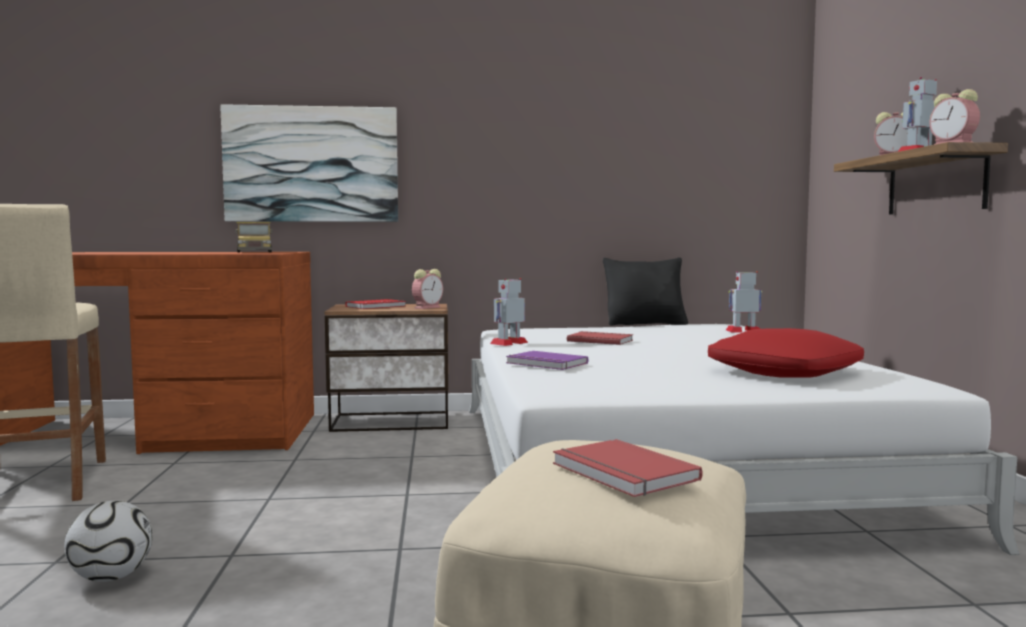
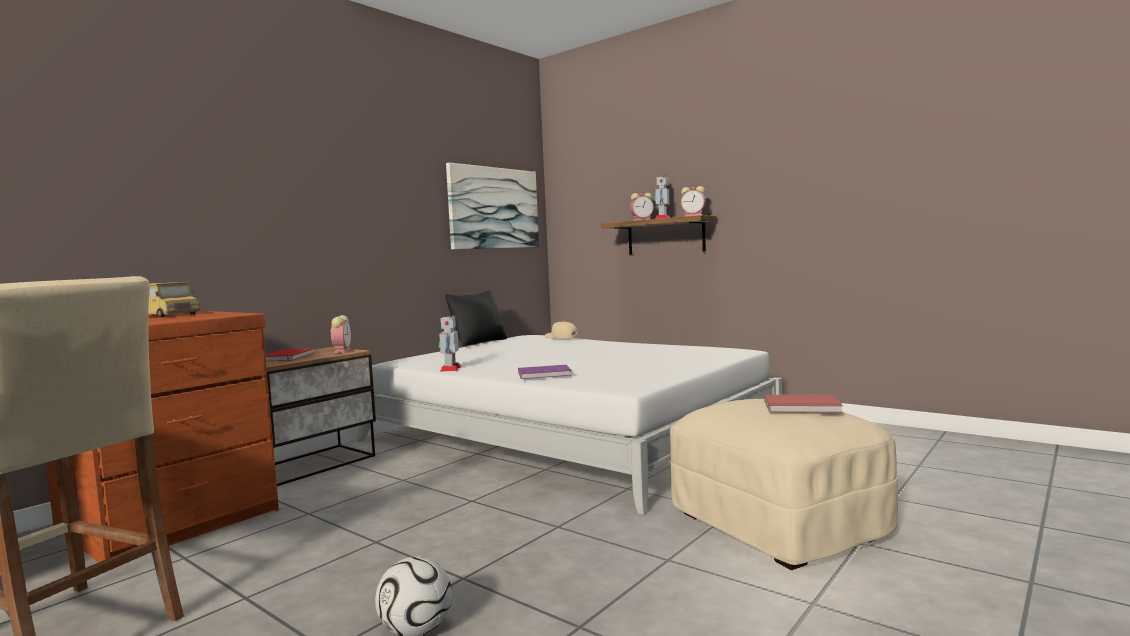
camera: 45 degrees left, 0 degrees up
(311, 164) = (187, 218): picture -> picture (494, 208)
(600, 340) = (508, 356): red book -> none
(744, 331) = (561, 337): toy robot -> beige cap
(783, 372) = (666, 355): red pillow -> none

